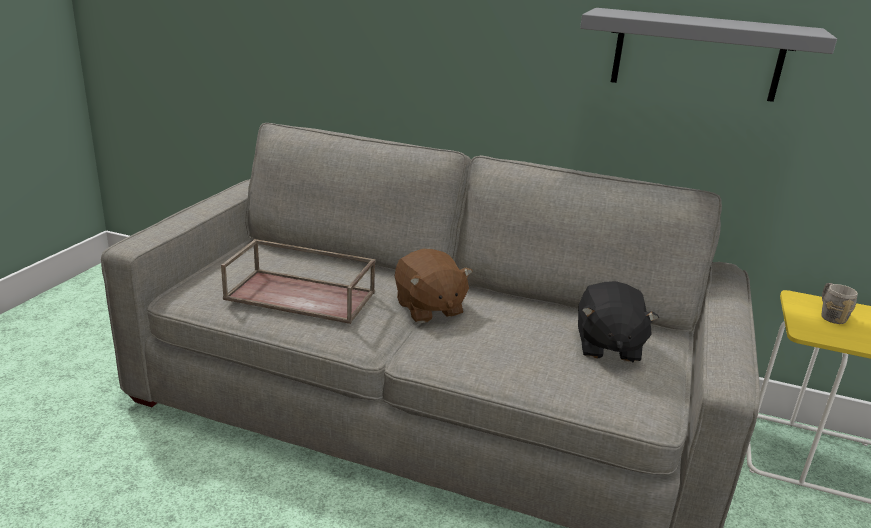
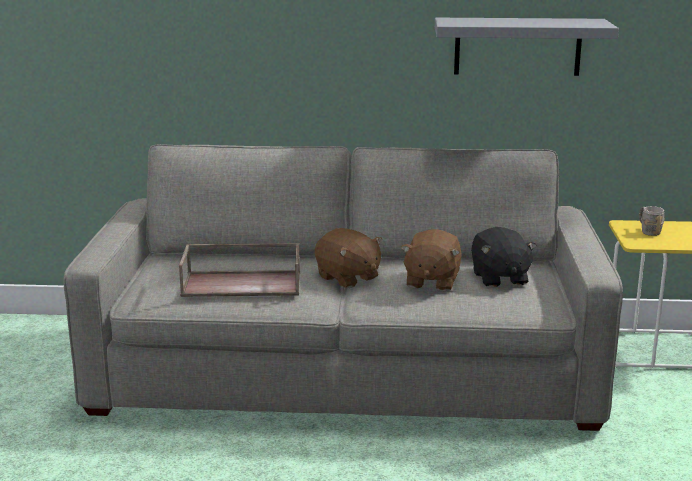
camera: 15 degrees left, 5 degrees down
(518, 335) = (431, 281): none -> brown plush toy

